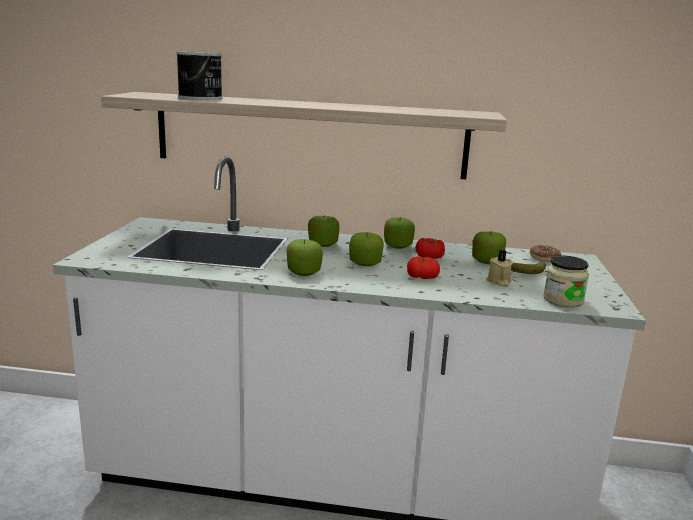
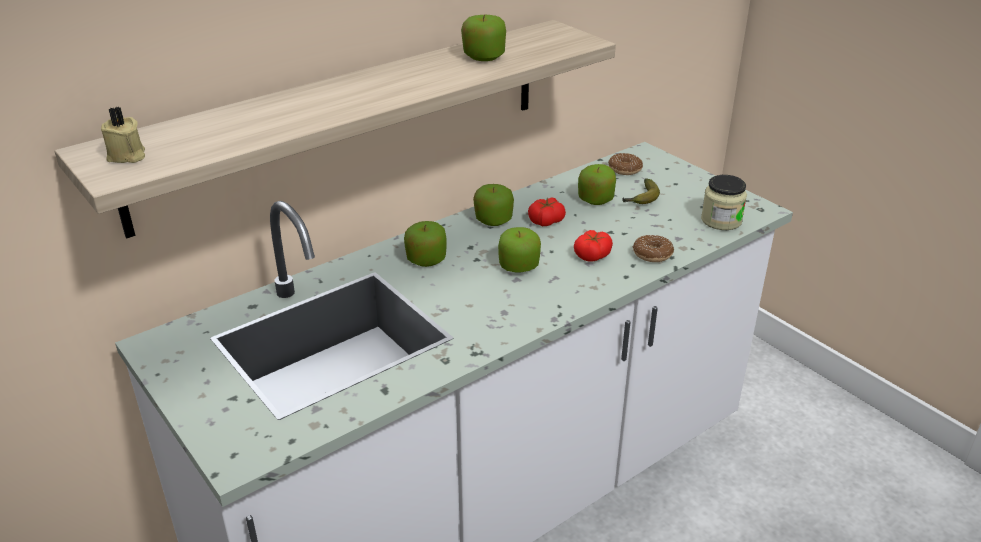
camera: 45 degrees left, 15 degrees up
(201, 98) = (227, 132): can -> none
(303, 272) = (496, 315): apple -> apple (483, 56)
(465, 291) = (652, 254): none -> donut
(498, 282) = (650, 224): beige candle -> beige candle (127, 156)

